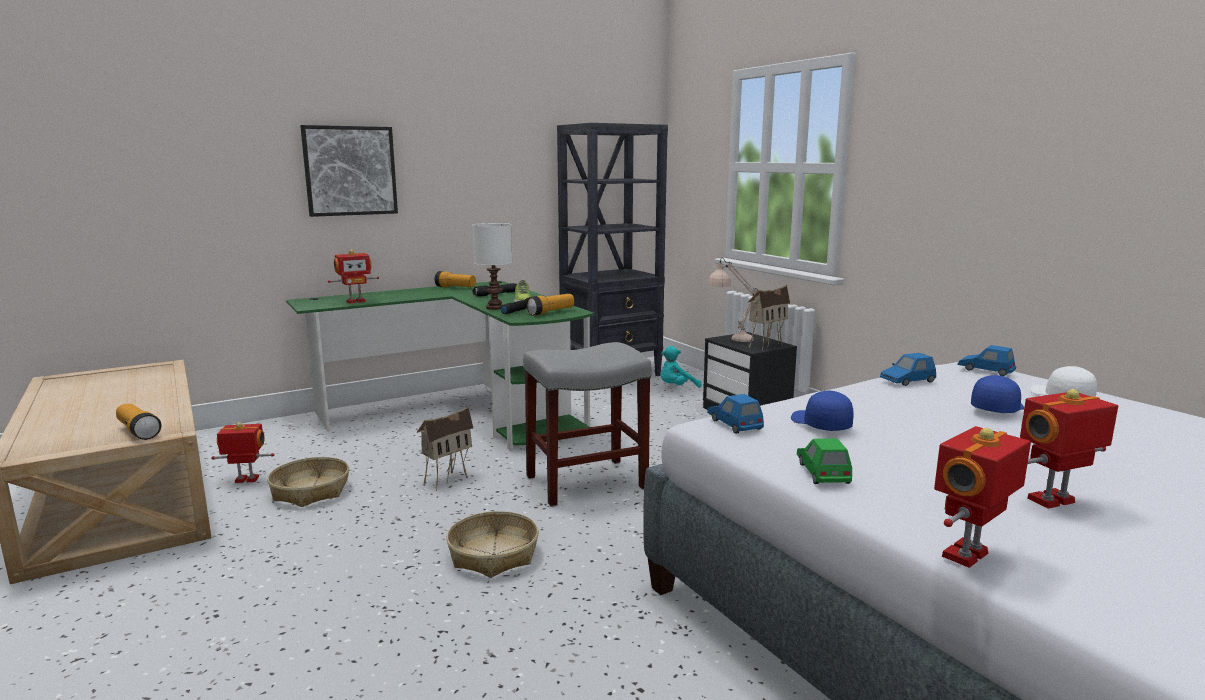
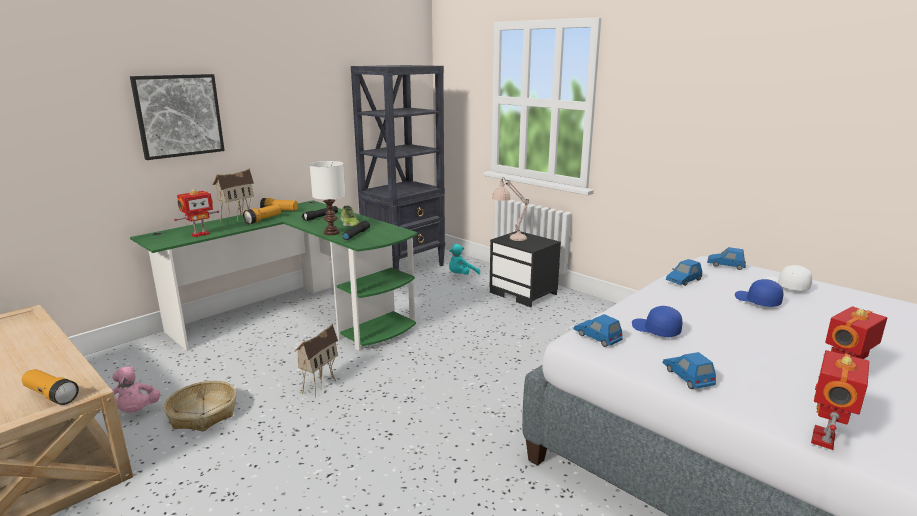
camera: 15 degrees left, 5 degrees up
(246, 480) = (135, 411): toy robot -> pink plush toy
(493, 555) = (393, 451): basket -> none
(551, 312) = (382, 234): flashlight -> flashlight (263, 220)
(585, 482) = (433, 372): grey stool -> none
(765, 345) = (538, 242): toy house -> toy house (237, 219)
(822, 472) = (687, 376): green toy car -> blue toy car
(996, 408) = (756, 301): blue cap -> blue cap turned 60 degrees counterclockwise

